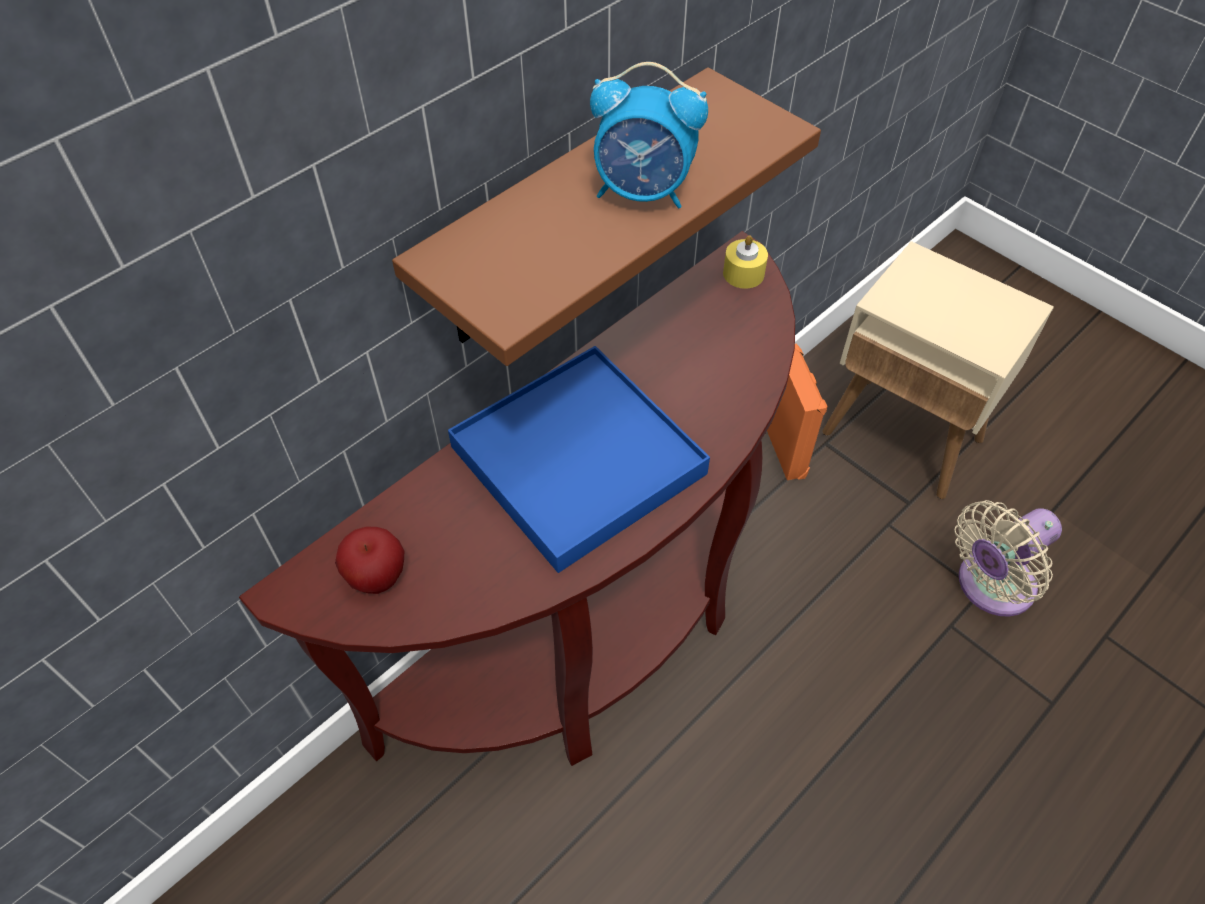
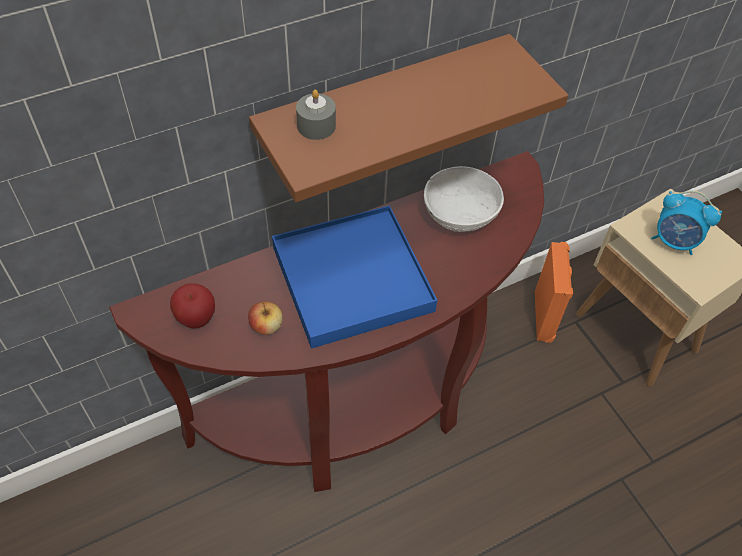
camera: 15 degrees right, 0 degrees up
(483, 560) = (266, 326): none -> apple
(497, 249) = (316, 126): none -> grey candle
(643, 192) = (427, 110): alarm clock -> alarm clock (674, 241)
(690, 334) = (461, 214): none -> white bowl
(743, 273) = (516, 181): yellow candle -> none
(989, 586) = (662, 459): beige fan -> none

